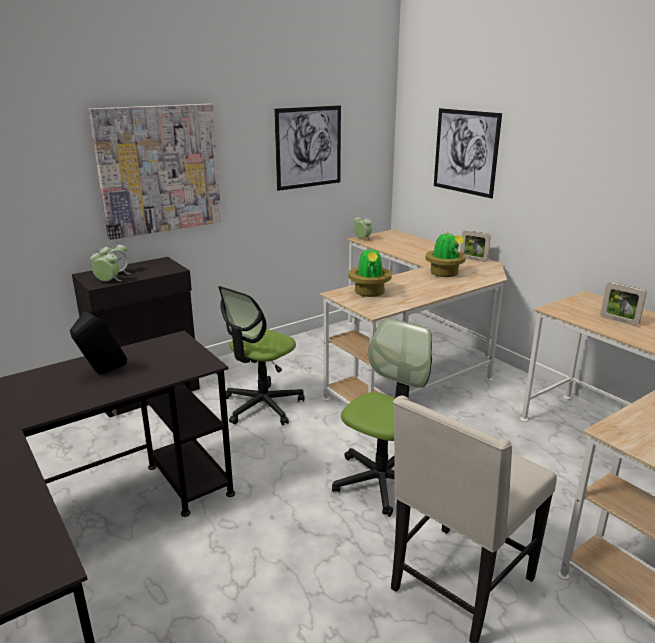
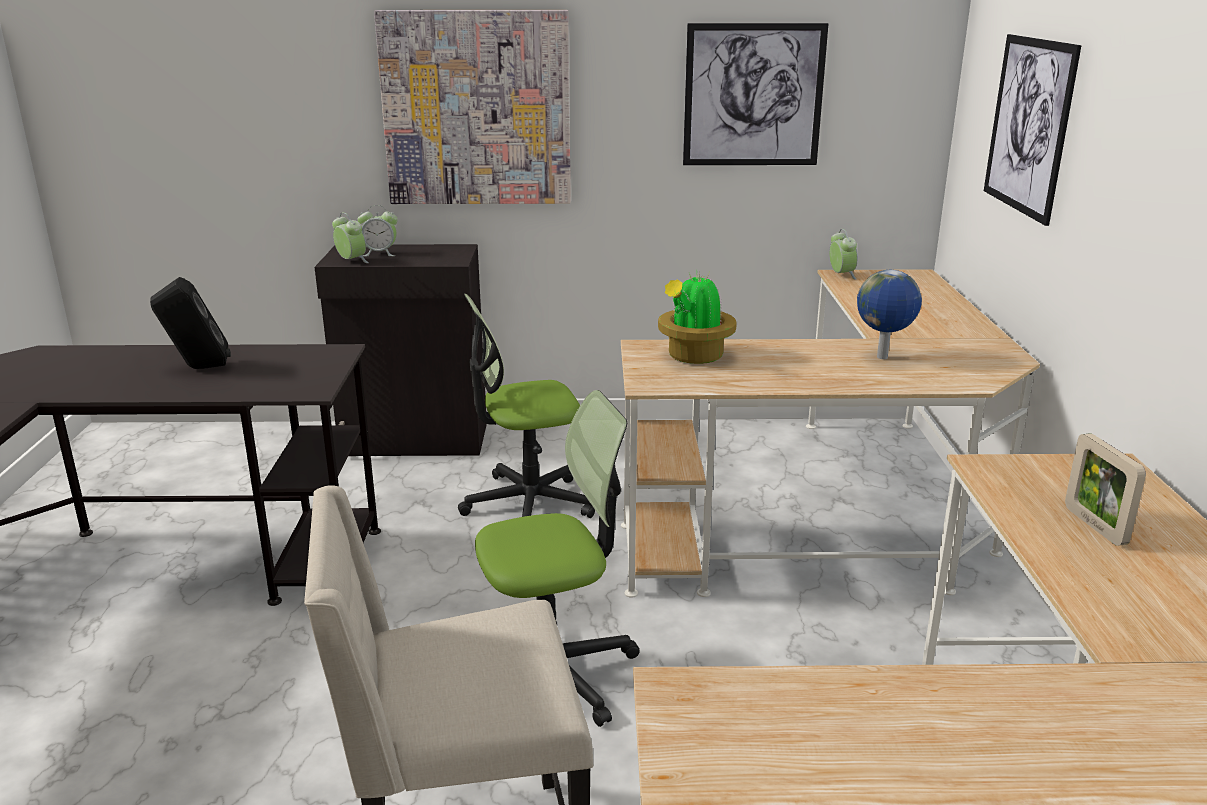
camera: 35 degrees right, 0 degrees up
(444, 274) = (882, 358): potted plant -> globe
(473, 259) = (989, 346): picture frame -> none

